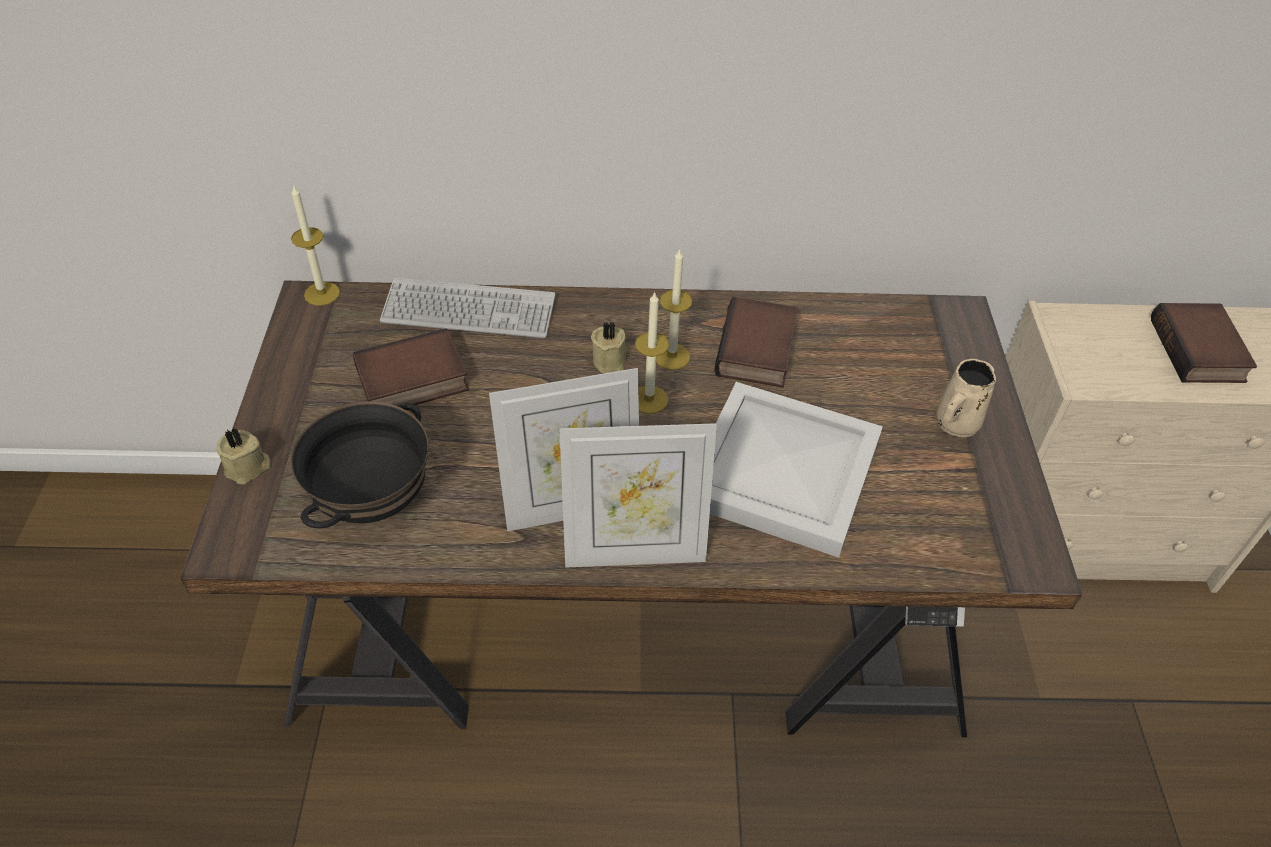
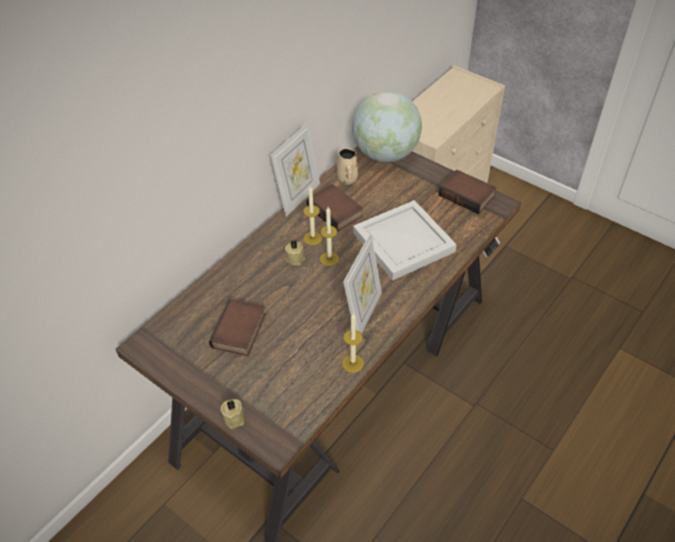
camera: 50 degrees left, 0 degrees up
(322, 293) = (143, 337): candle -> candle (352, 363)
(374, 503) = (301, 379): black bowl -> none
(469, 311) = (215, 289): keyboard -> none
(634, 552) = (402, 307): picture frame -> picture frame (298, 197)
(955, 424) = (425, 182): beige mug -> beige mug (347, 179)
(956, 337) = (385, 154): none -> globe
(1200, 351) = (448, 102): book -> book (468, 195)

